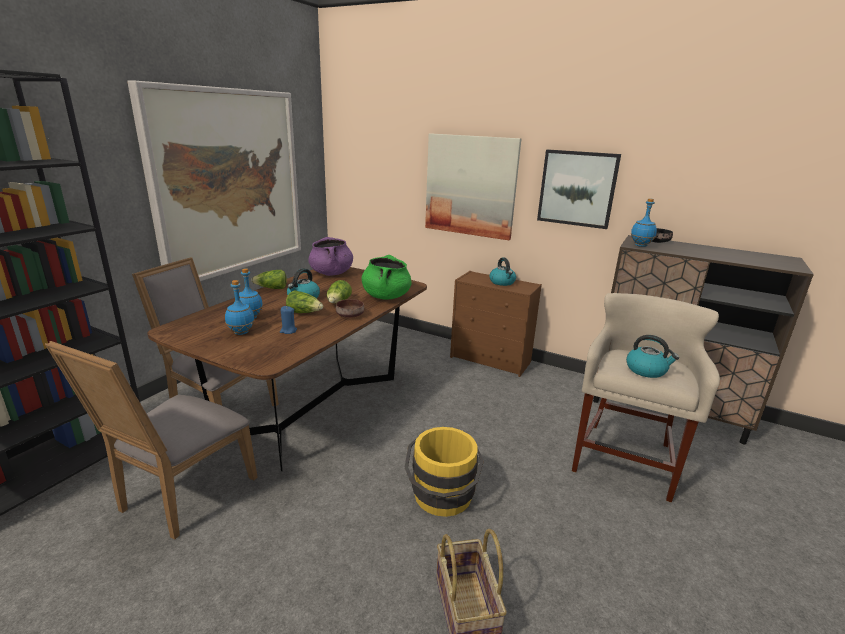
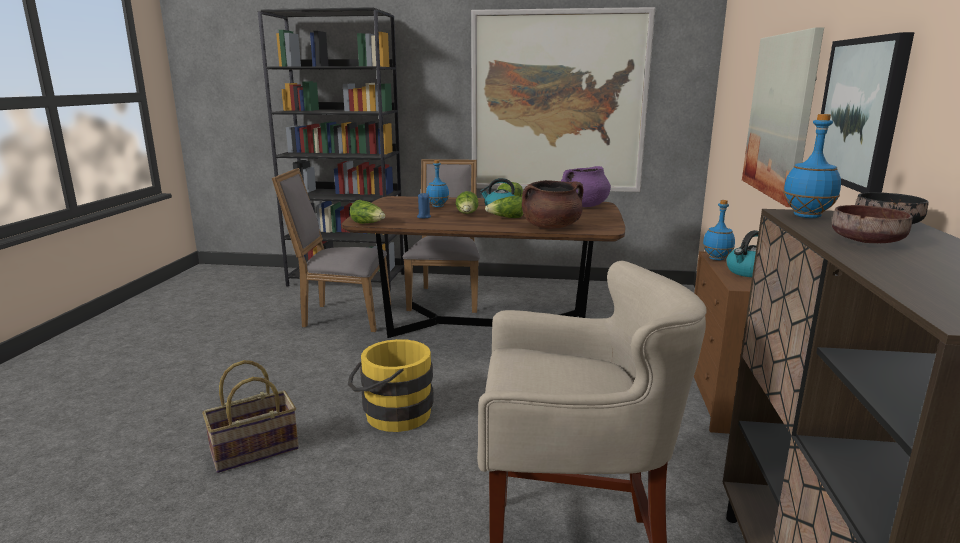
camera: 70 degrees right, 5 degrees down
(242, 332) = (407, 209): blue bottle -> blue bottle (717, 259)
(282, 360) = (368, 224): none -> lettuce
(350, 315) = (481, 224): brown bowl -> brown bowl (868, 241)
(386, 296) = (551, 227): green cooking pot -> brown cooking pot
(646, 370) = (532, 373): kettle -> none

